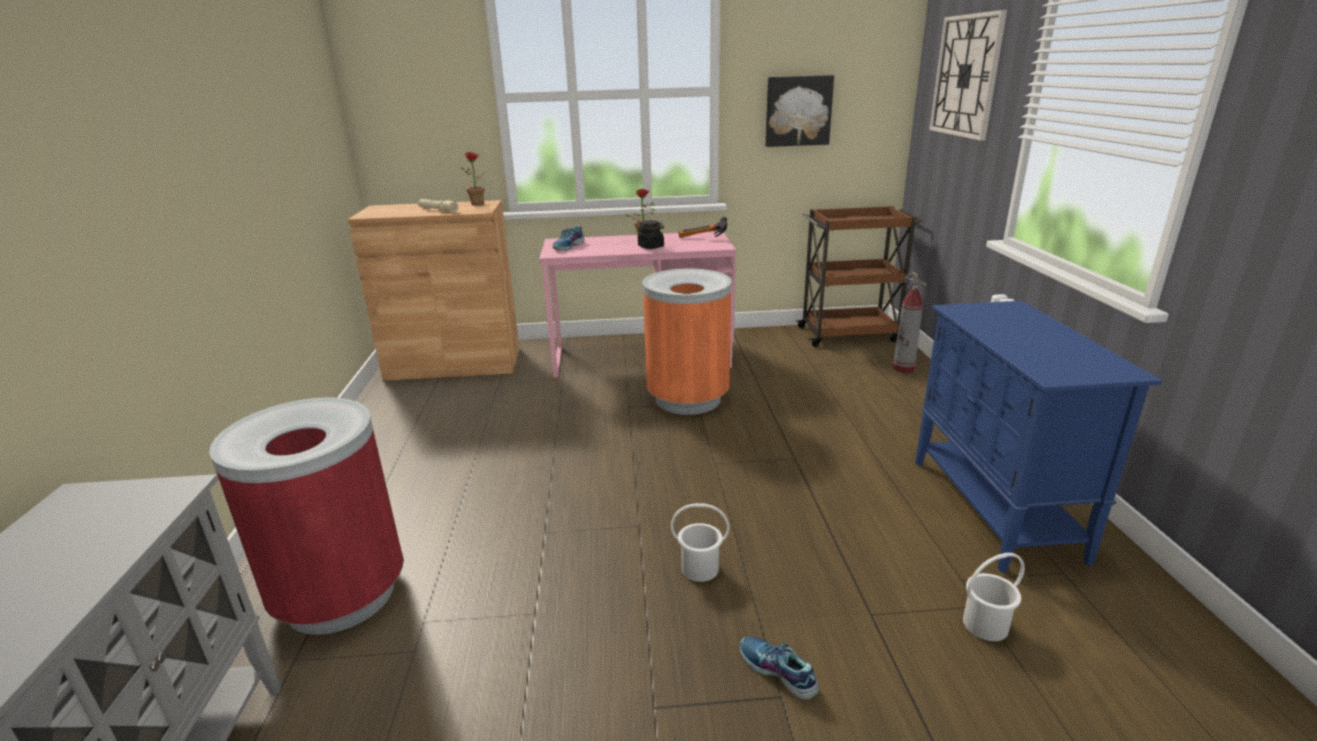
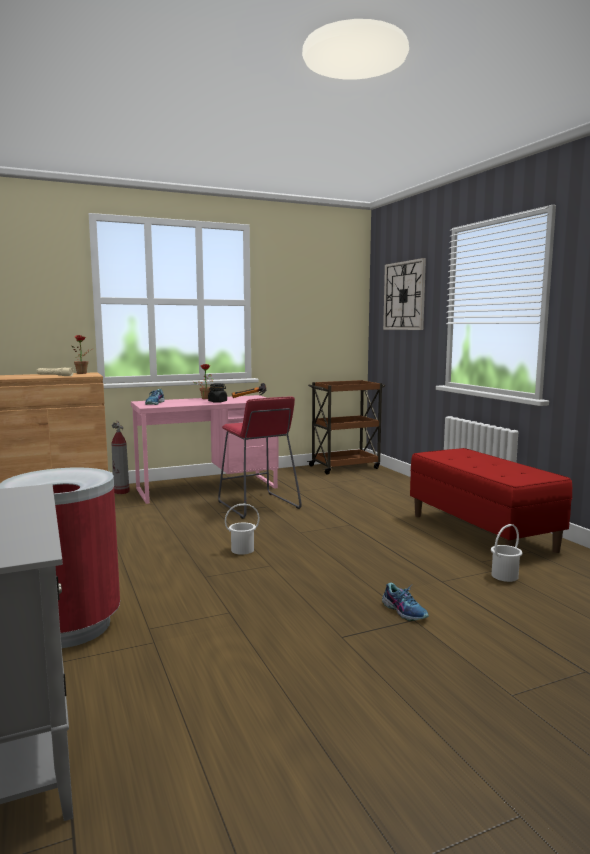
camera: 20 degrees left, 15 degrees down
(687, 399) = (258, 505): orange trash can -> red stool
(699, 568) = (325, 578): white bucket -> white bucket (242, 550)
(777, 672) = (404, 611): shoe -> shoe turned 150 degrees counterclockwise
(798, 111) = (300, 318): picture -> none
(903, 369) = (391, 480): fire extinguisher -> fire extinguisher (121, 492)
(995, 509) = (481, 532): blue cabinet -> red bench

